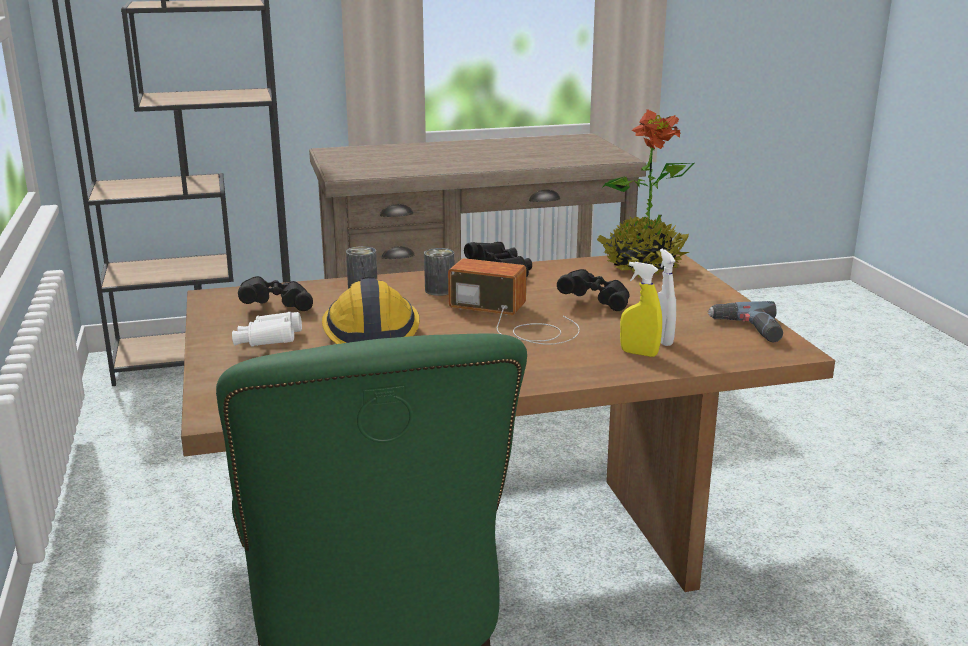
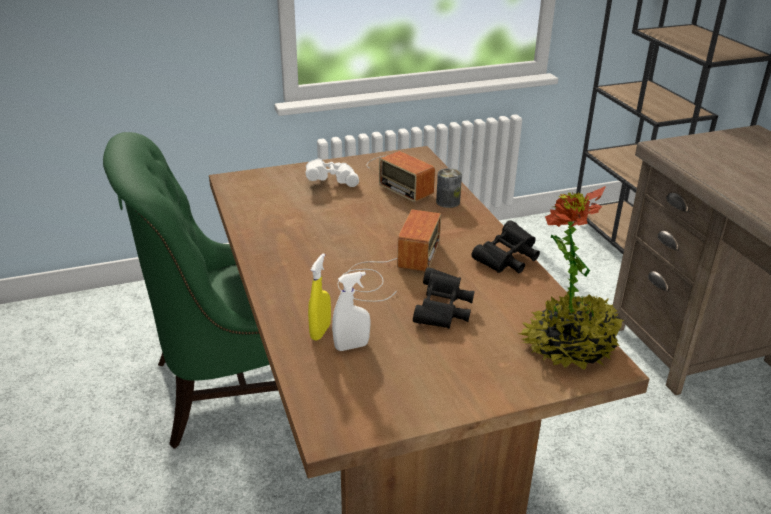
camera: 85 degrees right, 10 degrees up
(276, 307) = (400, 176): black binoculars -> radio
(370, 331) = (359, 212): hard hat -> none
(439, 290) = (453, 233): can -> none
(748, 329) = (385, 406): power drill -> none

